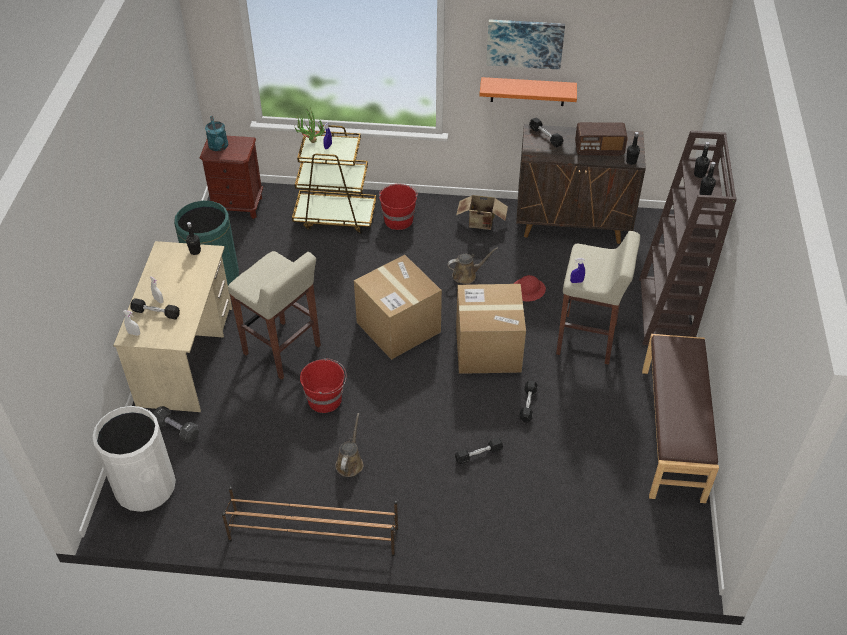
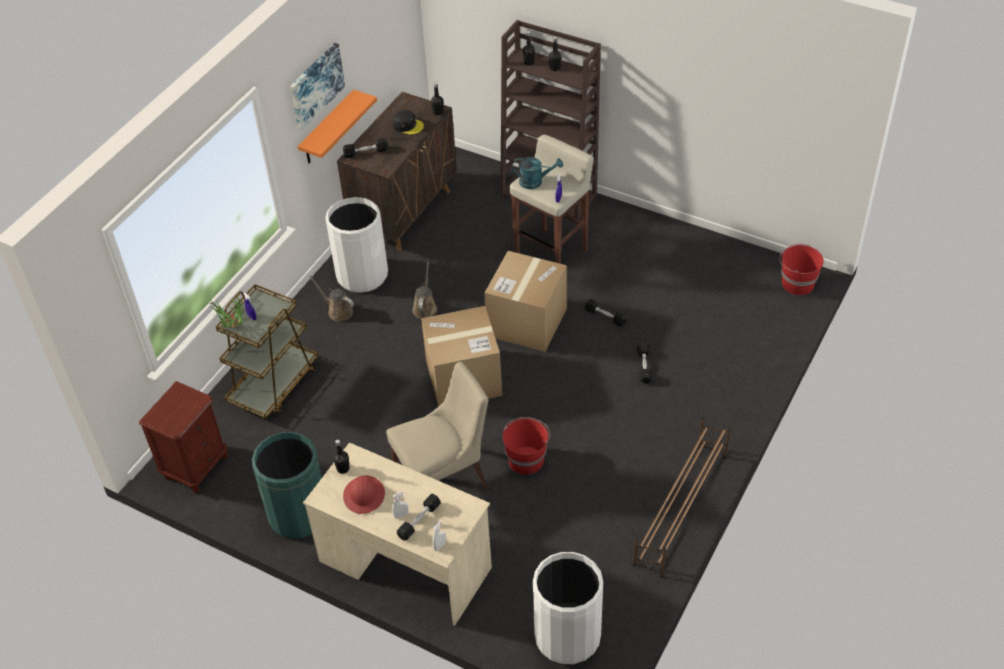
camera: 65 degrees left, 0 degrees up
(176, 430) = (504, 594): black dumbbell -> none
(219, 147) = (171, 416): turquoise watering can -> turquoise watering can (535, 182)
(283, 351) = (444, 478): beige stool -> beige chair
(350, 462) = (611, 460): brown watering can -> brown watering can (338, 311)
(398, 219) = (313, 335): red bucket -> red bucket (797, 283)
(481, 224) = (362, 275): cardboard box -> white trash can
(528, 290) = (471, 271): red hard hat -> red hard hat (364, 495)
(599, 149) = (408, 125): radio -> black cap
(673, 433) = (678, 239): brown bench -> none

